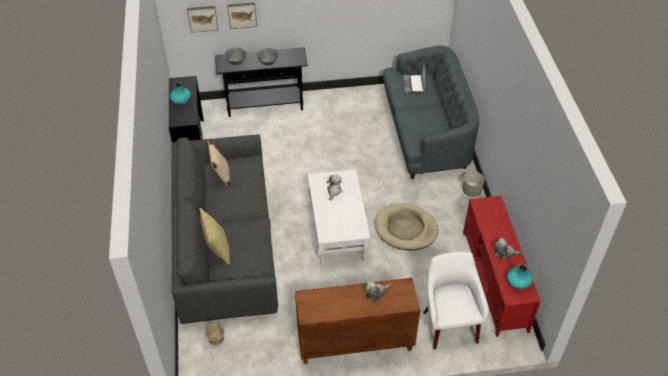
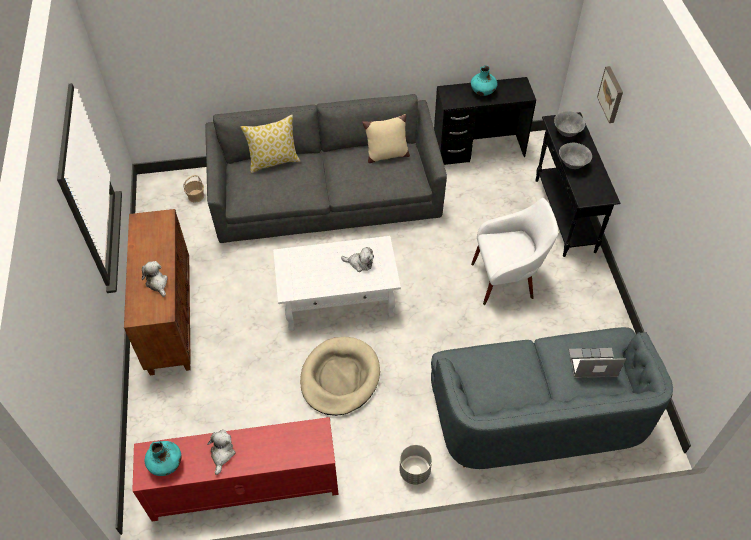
camera: 90 degrees right, 5 degrees up
(202, 18) = (594, 58): picture -> none
(449, 323) = (182, 420): white armchair -> white armchair (507, 279)

